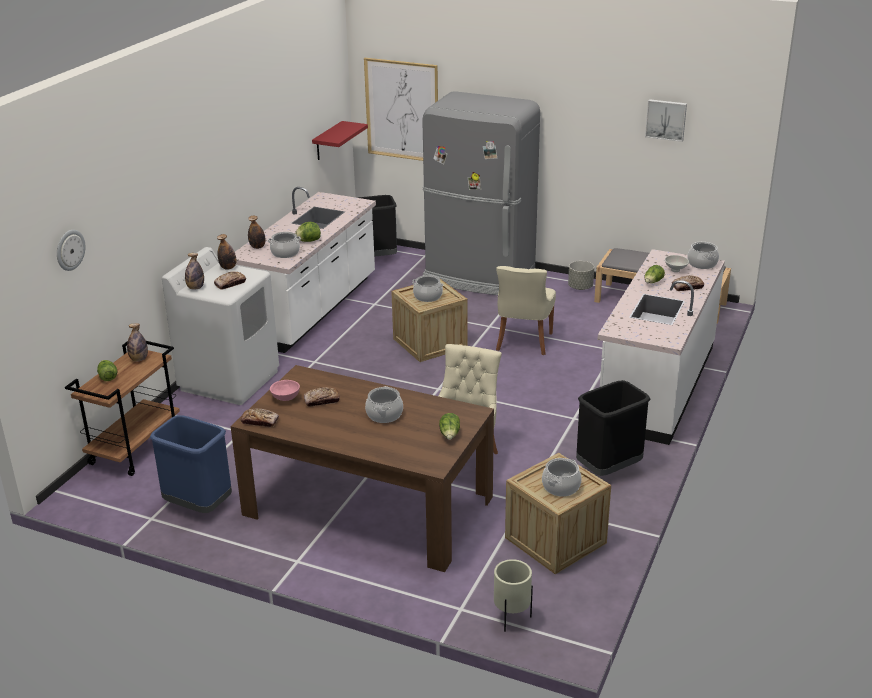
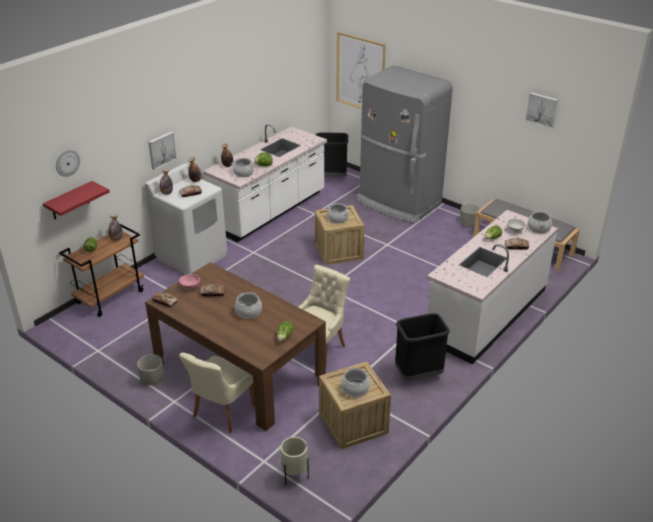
camera: 15 degrees right, 5 degrees up
(177, 228) = (161, 150): none -> picture
(199, 505) = (131, 347): blue trash can -> none
(251, 540) = (152, 380): none -> grey planter
(327, 141) = (303, 90): red shelf -> red shelf (69, 201)
(523, 343) = (405, 262): beige chair -> beige chair (222, 412)

